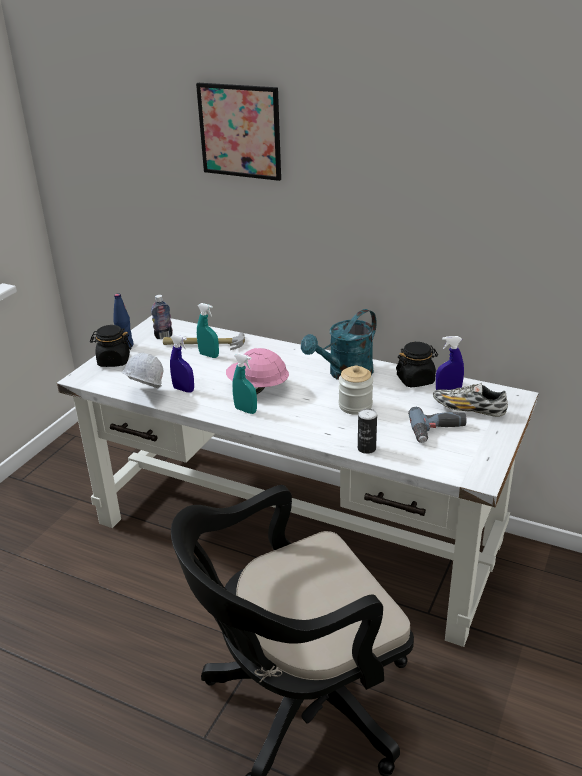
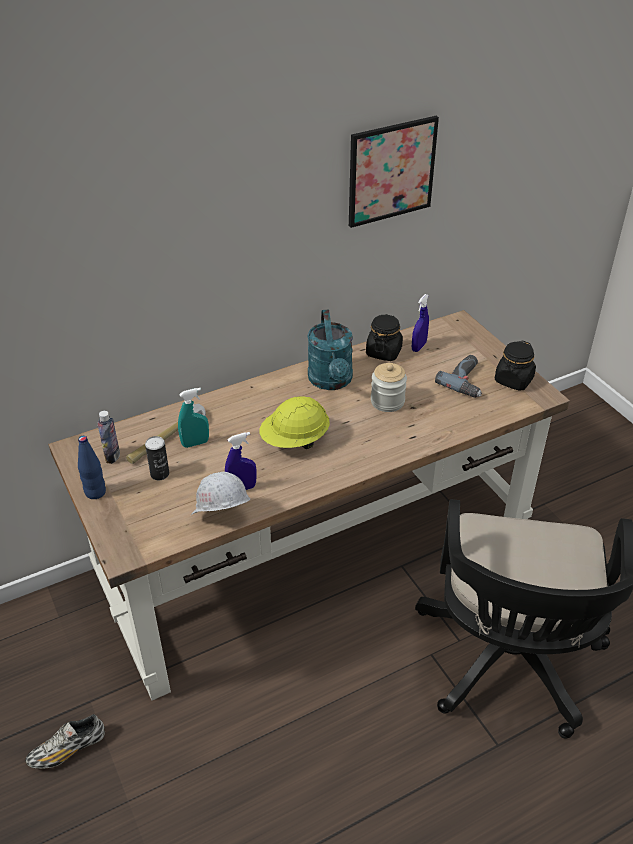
camera: 55 degrees left, 10 degrees up
(113, 361) = (118, 515): black jar -> black jar (513, 380)
(240, 131) = (154, 177): picture -> picture (391, 171)
(245, 410) = (325, 465): turquoise spray bottle -> none
(258, 388) = (295, 440): pink hard hat -> yellow hard hat
(298, 531) = (317, 554): white desk -> brown desk
(366, 448) = (455, 428): can -> can (160, 474)
(468, 410) = (453, 352): shoe -> shoe (68, 750)

